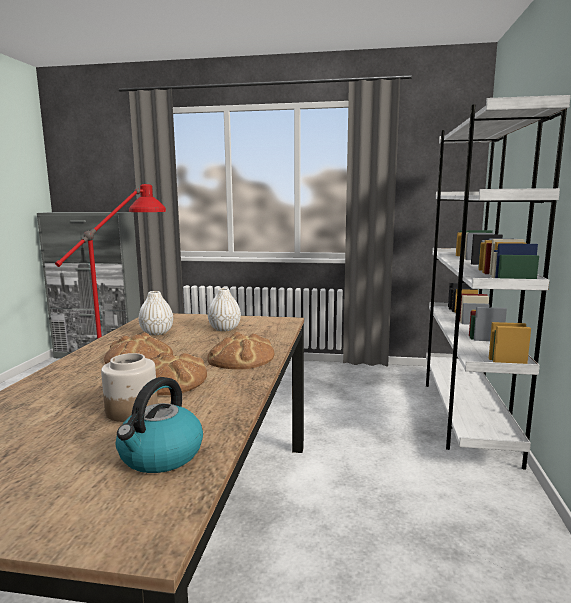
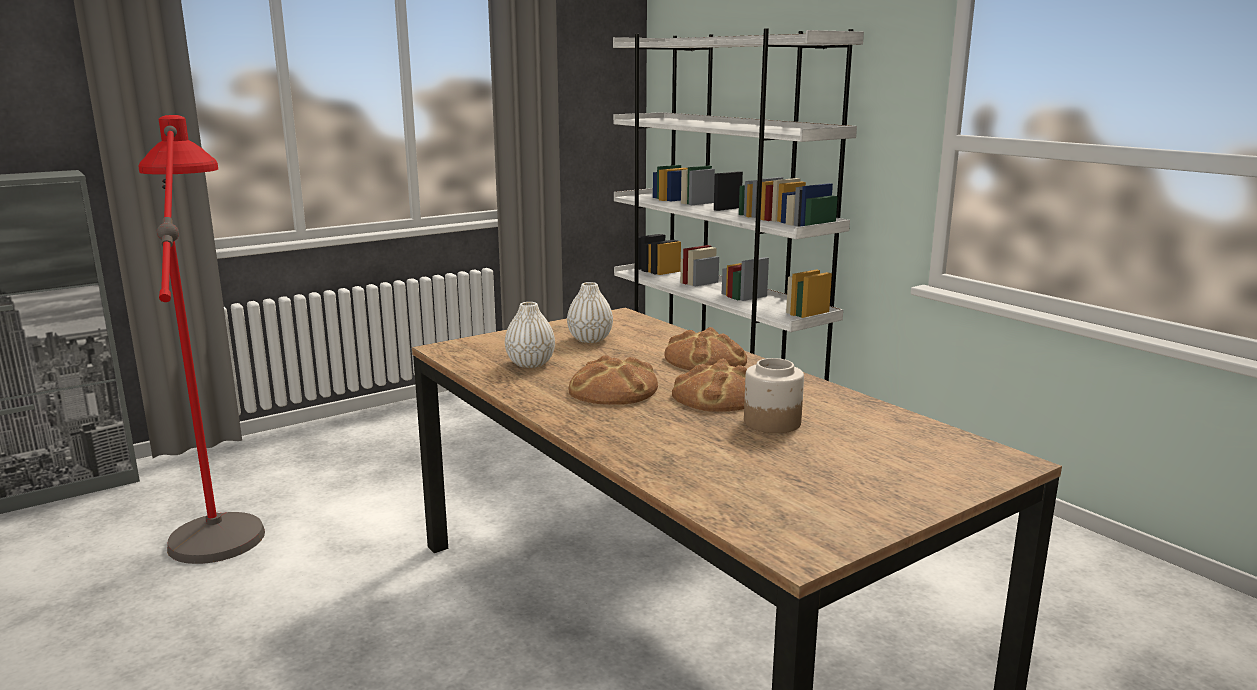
camera: 45 degrees left, 5 degrees up
(160, 456) = (889, 433): kettle -> none

